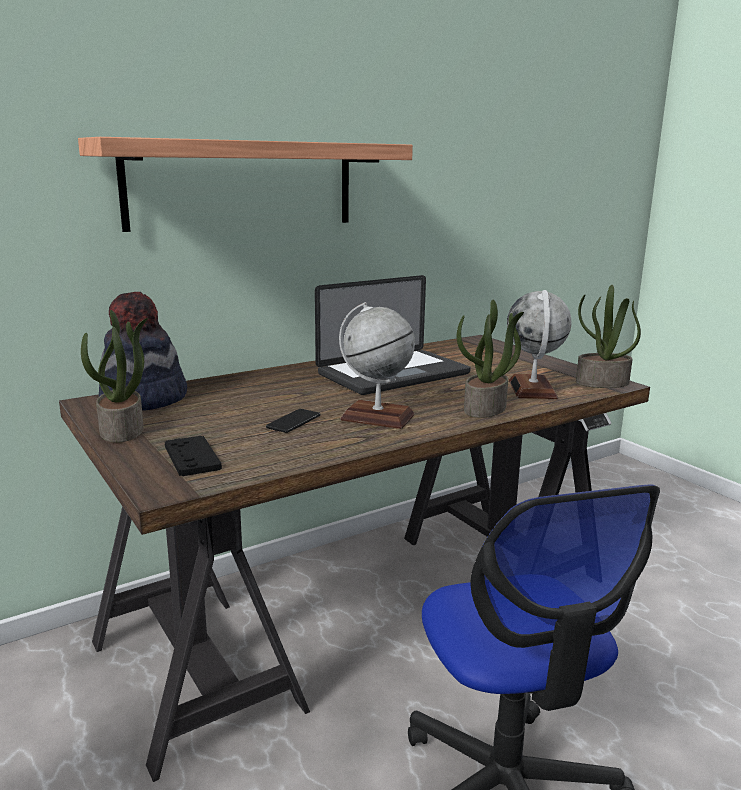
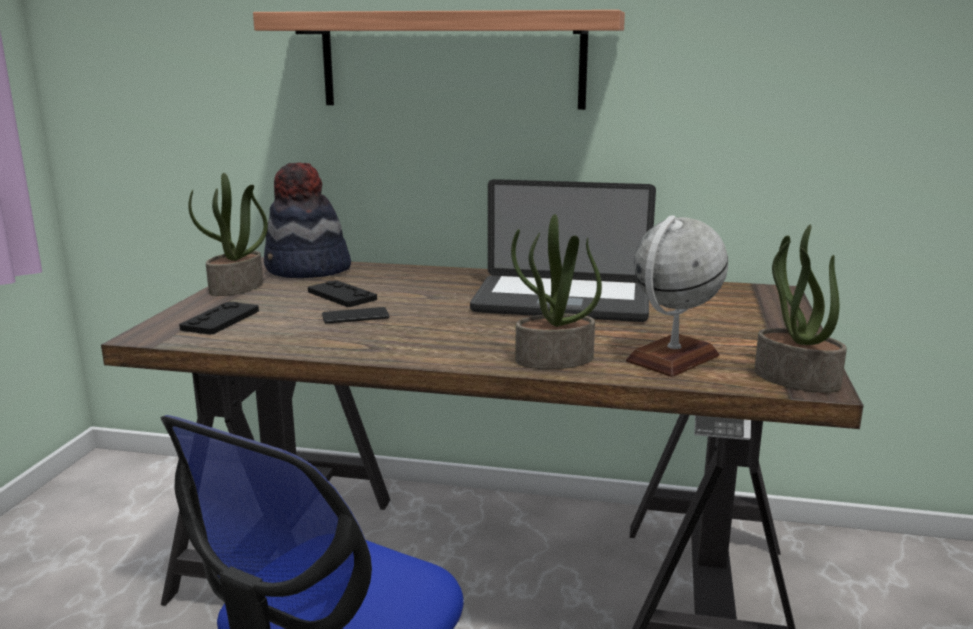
camera: 45 degrees right, 0 degrees up
(236, 410) = (342, 295): none -> black game controller
(377, 417) = (429, 334): globe -> none

